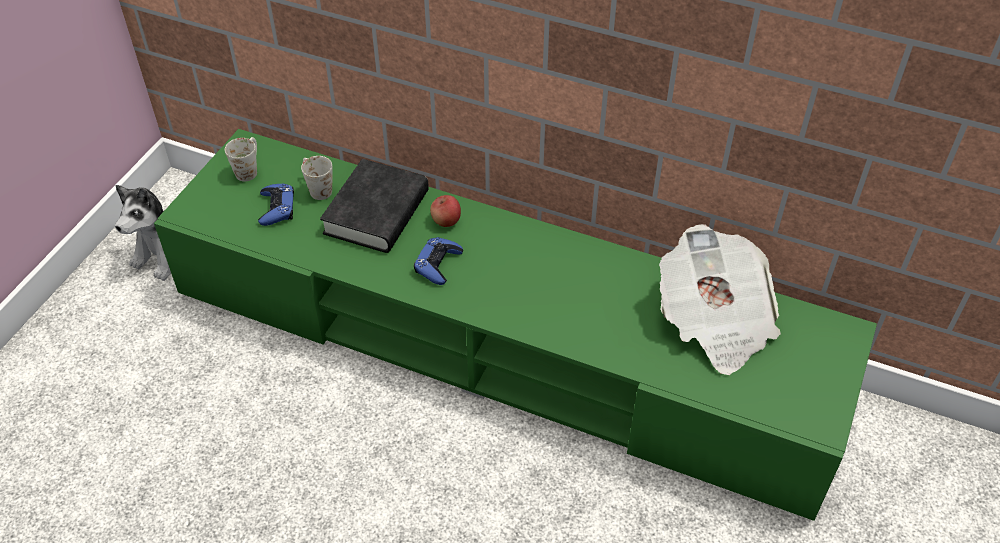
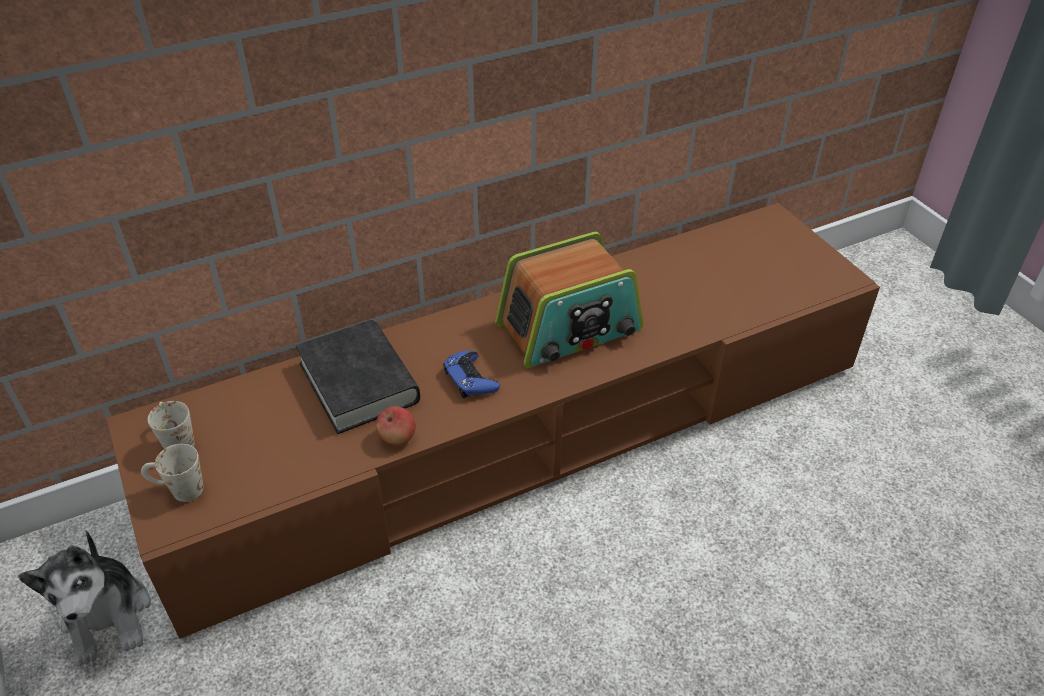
camera: 50 degrees left, 5 degrees down
(277, 208) = (259, 448): blue game controller -> none
(317, 188) = (272, 405): white mug -> white mug (178, 490)
(446, 221) = (426, 345): apple -> apple (397, 438)
(501, 345) = (523, 432): green tv stand -> brown tv stand
(548, 284) = (569, 328): none -> radio
(714, 322) = (702, 268): newspaper -> none

